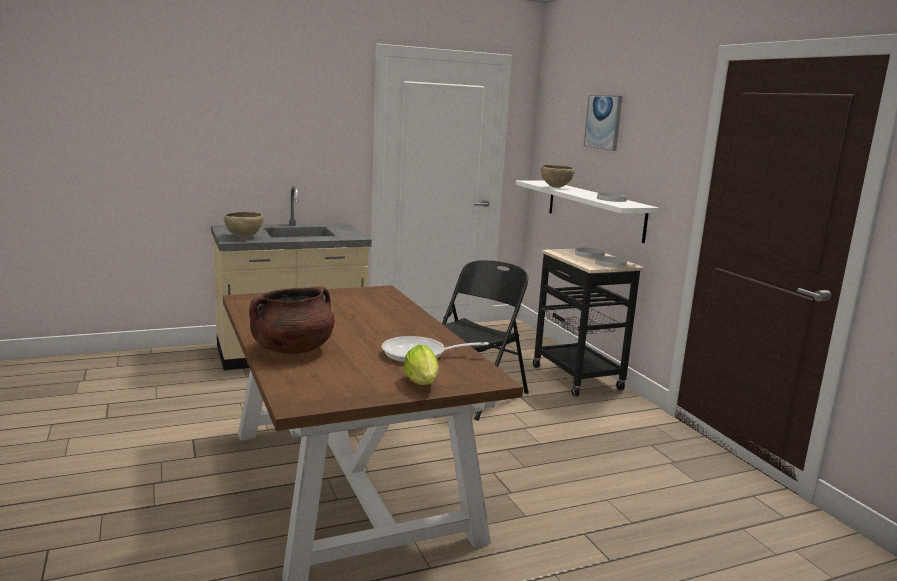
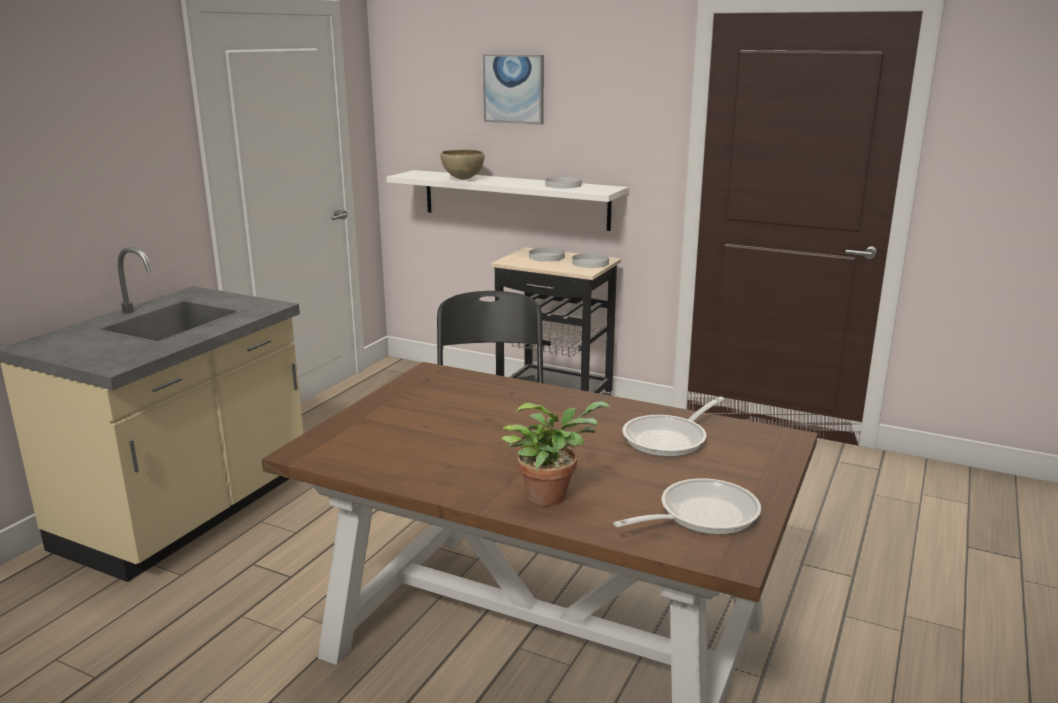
camera: 40 degrees left, 5 degrees up
(244, 237) = (119, 354): brown bowl -> none
(292, 349) = (551, 495): brown cooking pot -> potted plant
(335, 385) = (700, 515): none -> frying pan
(422, 384) = (756, 472): lettuce -> none

